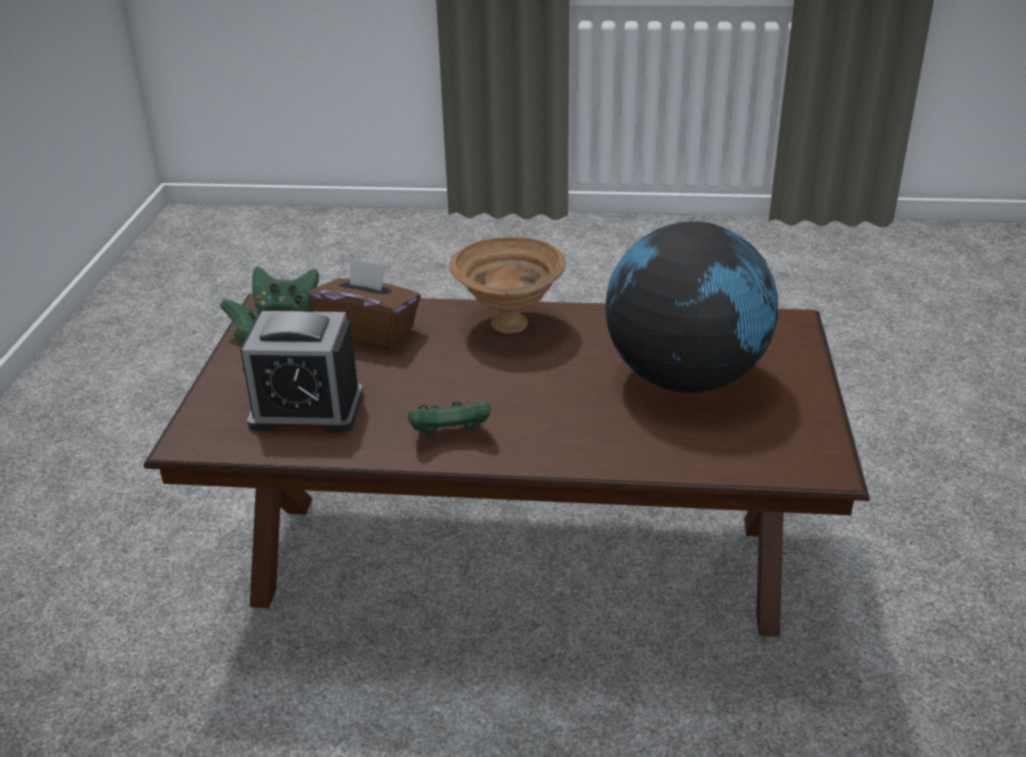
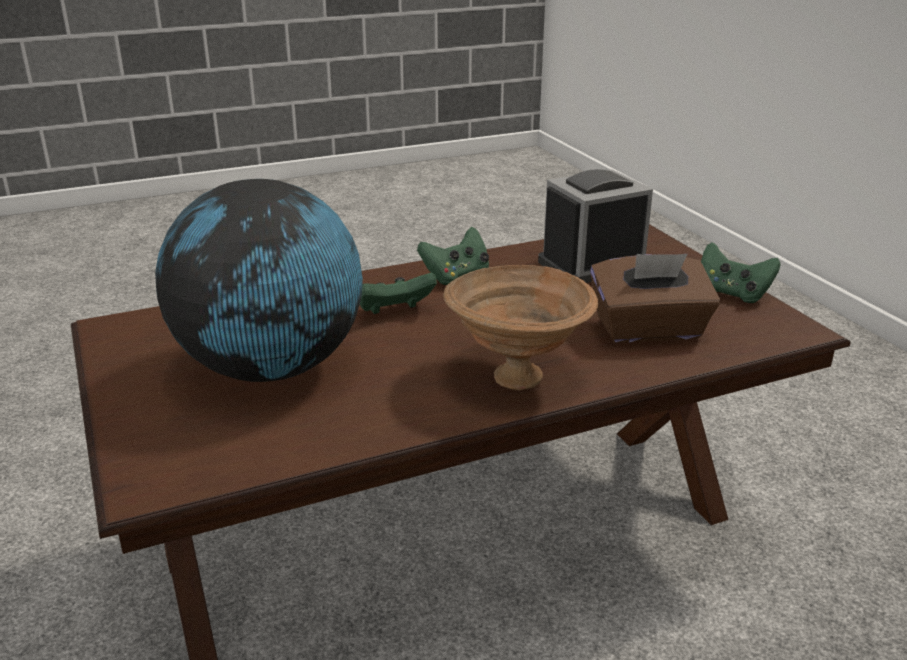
camera: 150 degrees right, 5 degrees down
(286, 307) = (776, 332): green game controller -> green game controller (394, 312)

